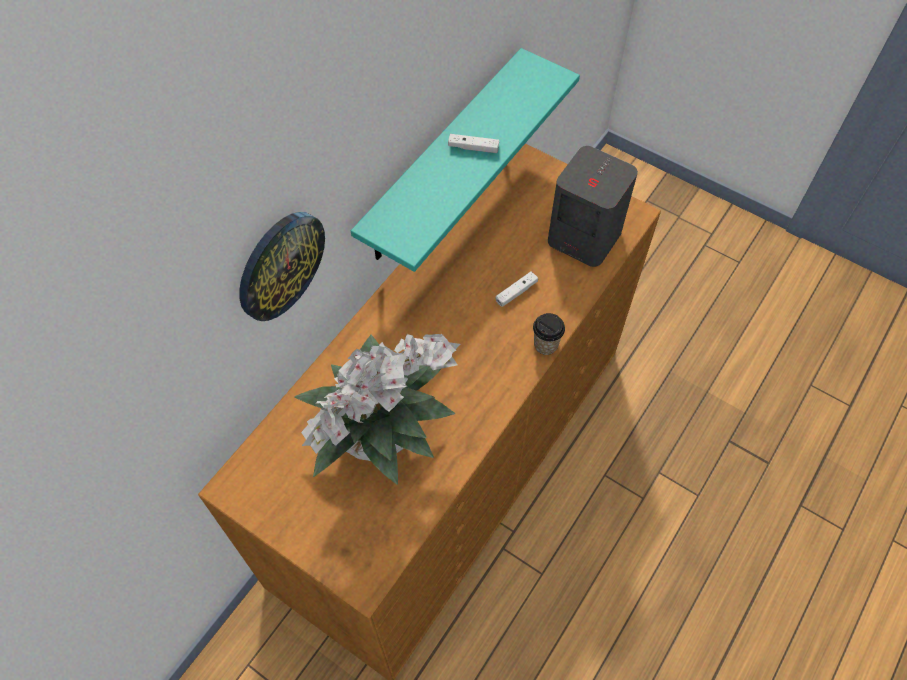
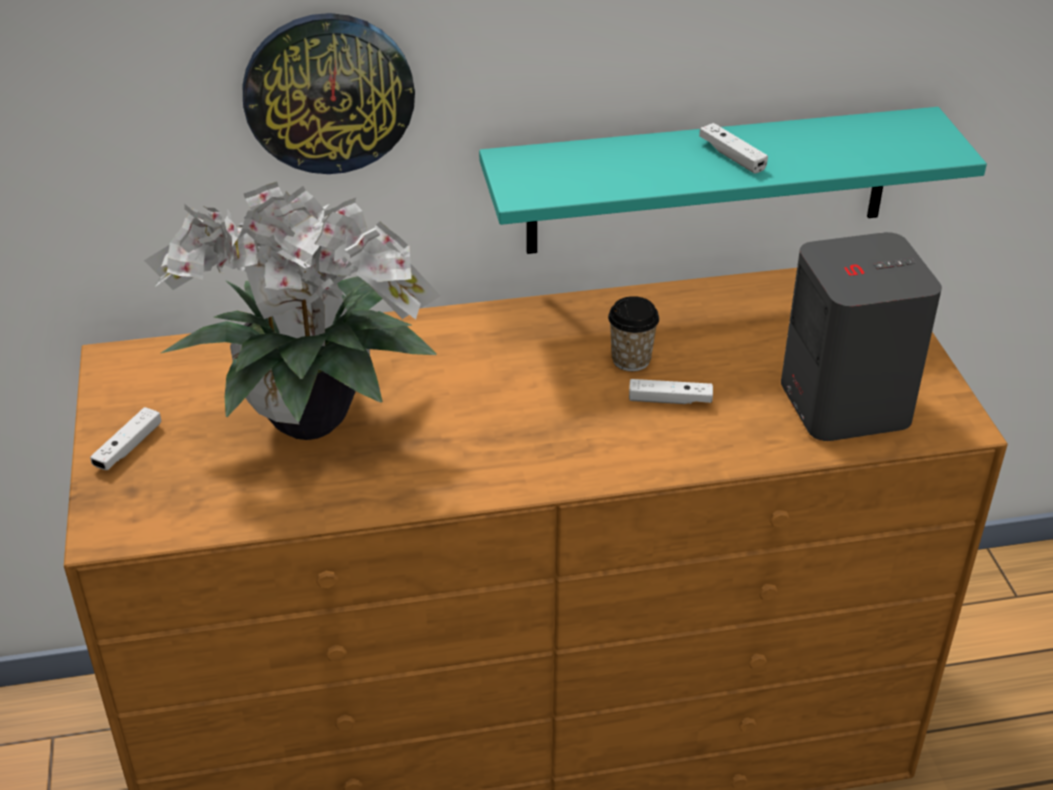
camera: 45 degrees right, 20 degrees down
(310, 530) = (128, 447): none -> white game controller
(545, 344) = (633, 471): cup -> cup (631, 360)

